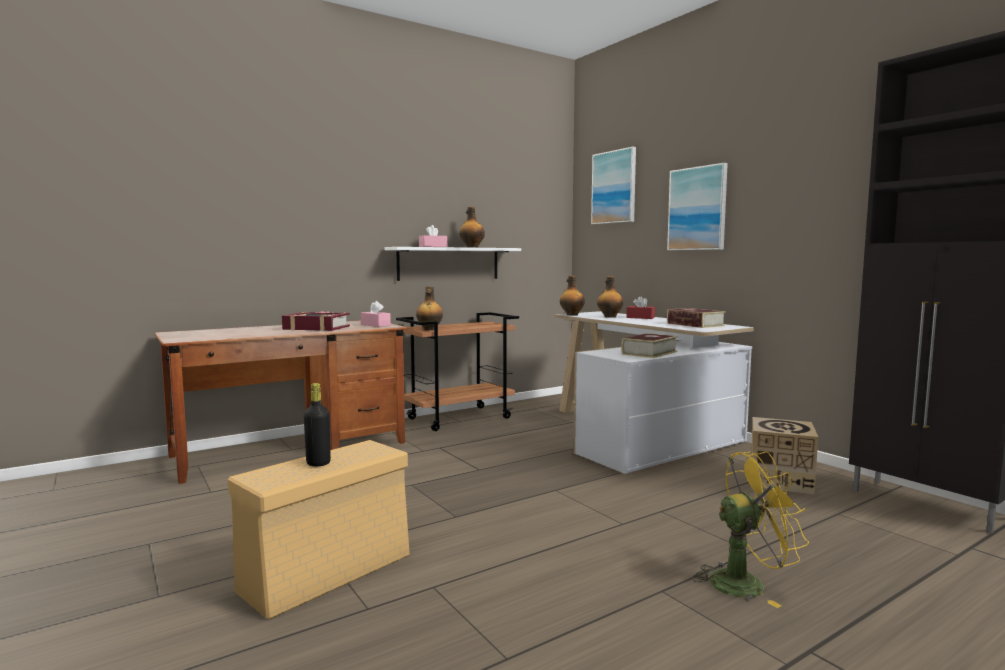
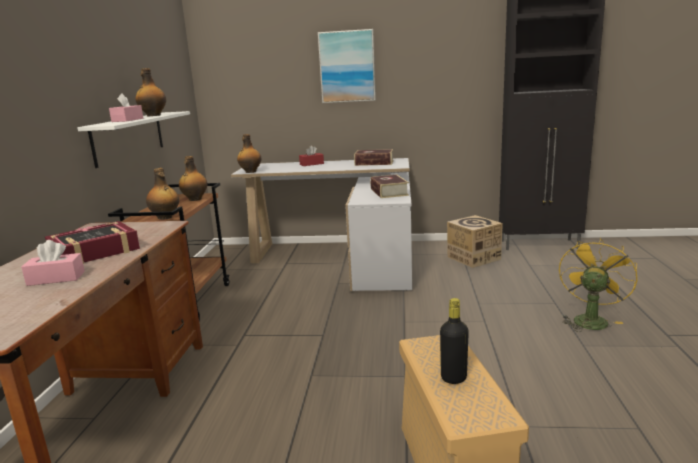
camera: 50 degrees left, 10 degrees up
(375, 325) = (142, 228): pink tissue box -> pink tissue box (56, 278)
(609, 317) = (287, 168): bottle -> bottle (195, 199)
(614, 187) = (248, 44): picture -> none

